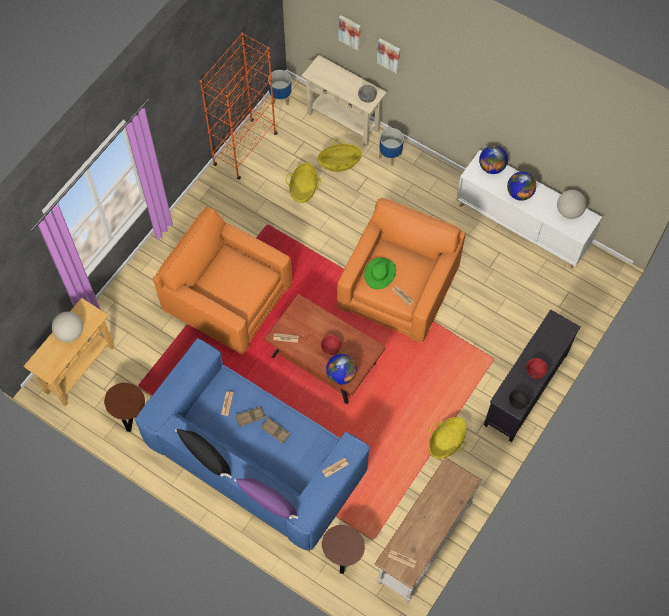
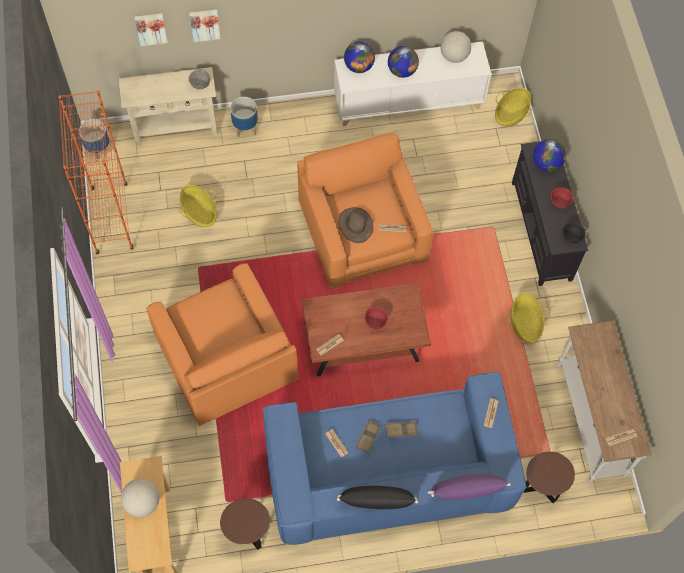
camera: 45 degrees left, 0 degrees up
(227, 296) = (226, 358): orange armchair -> orange armchair turned 105 degrees counterclockwise
(339, 163) = (208, 166): basket -> basket (511, 114)
(341, 375) = (407, 336): globe -> globe (546, 163)
(380, 273) = (355, 225): green hat -> brown hat

